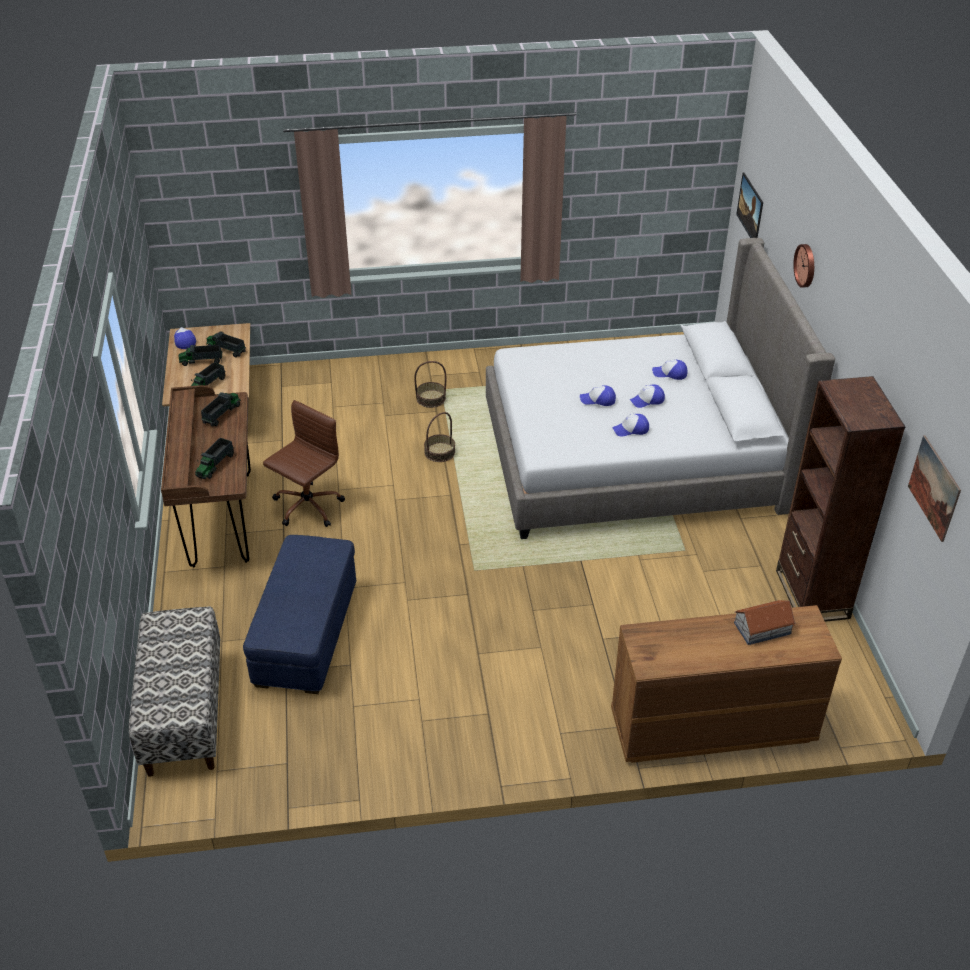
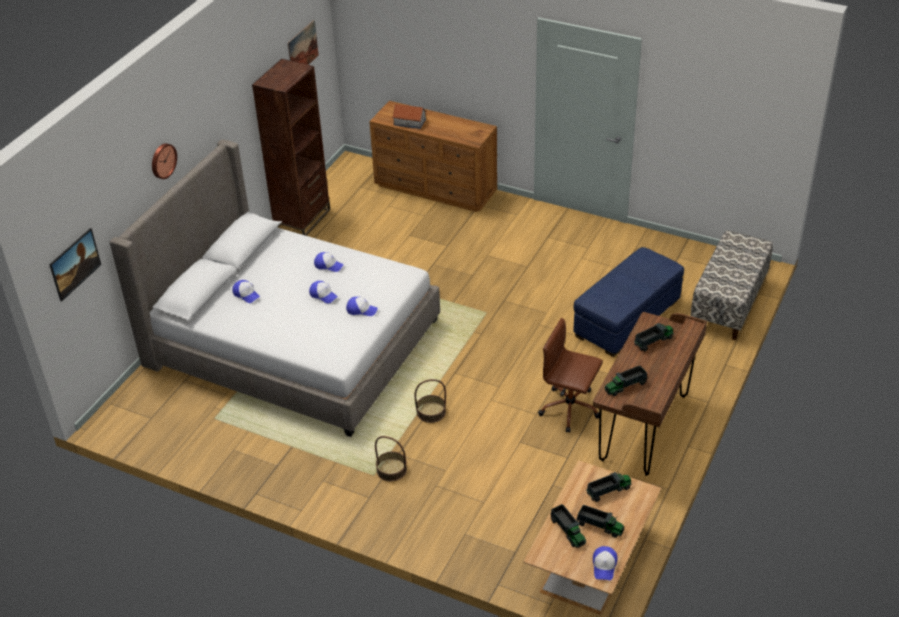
camera: 145 degrees left, 0 degrees up
(307, 507) = (570, 409): brown office chair -> brown office chair turned 45 degrees clockwise
(647, 400) = (290, 280): cap -> cap (361, 310)

